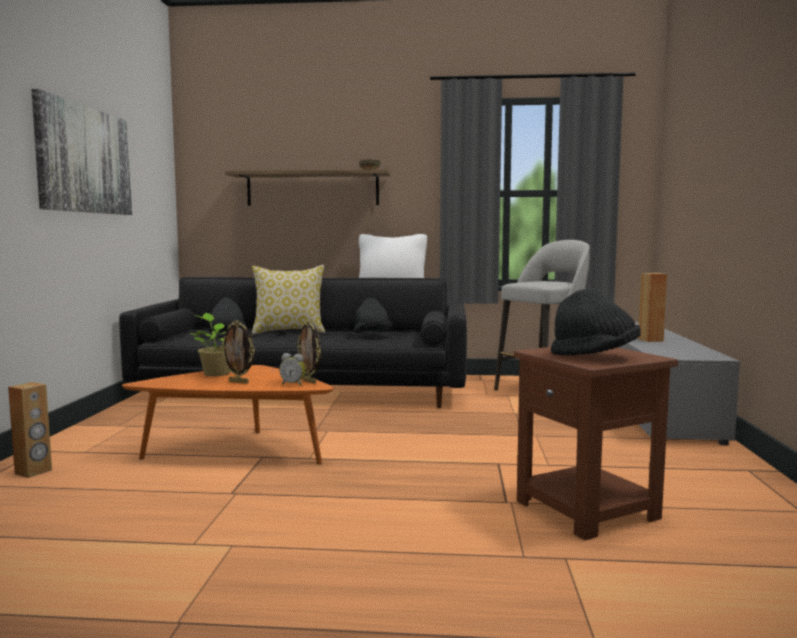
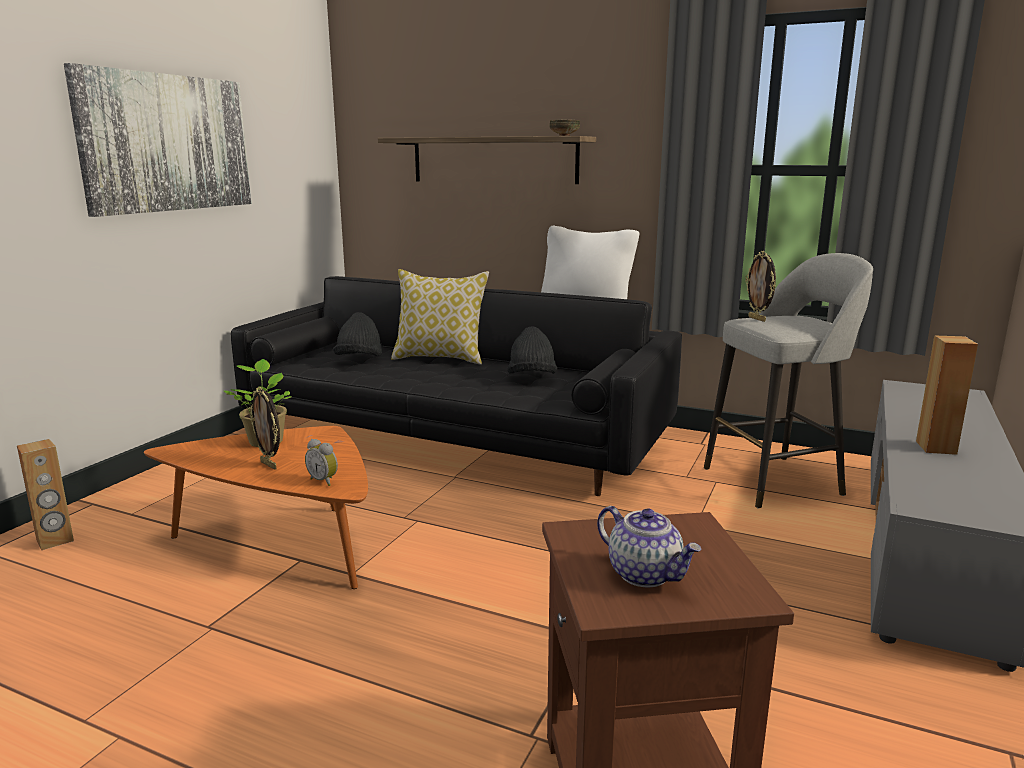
camera: 20 degrees right, 10 degrees up
(310, 381) = (351, 477): picture frame -> picture frame (757, 319)
(595, 356) = (645, 574): black hat -> teapot

